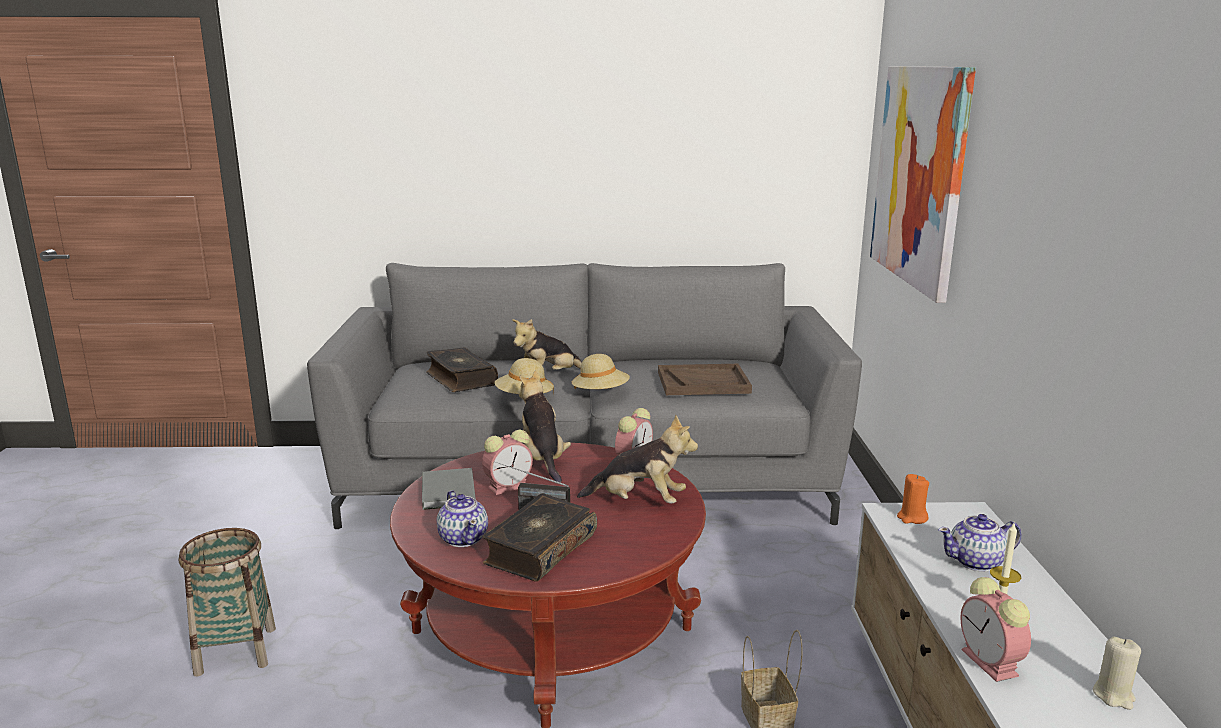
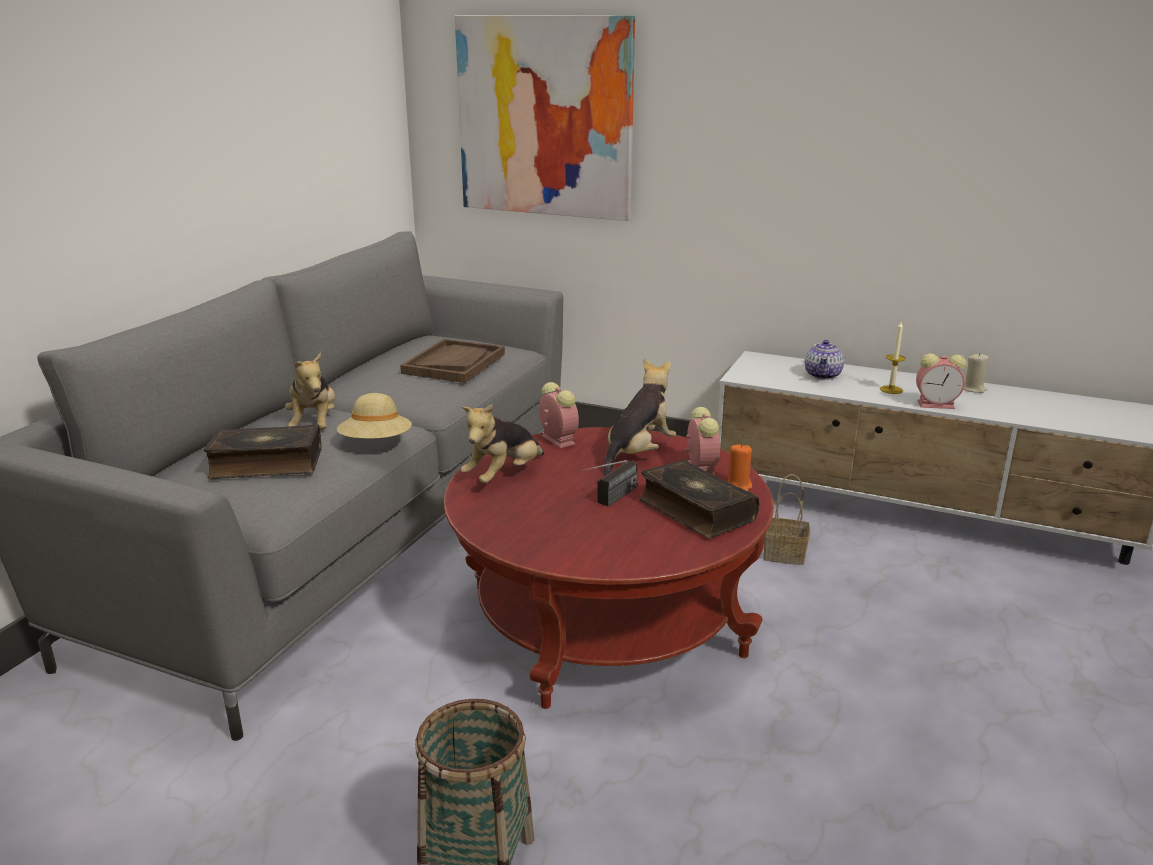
camera: 65 degrees left, 5 degrees up
(447, 492) = (534, 536): grey book -> none
(463, 538) = (646, 542): teapot -> none
(509, 486) = (550, 502): alarm clock -> alarm clock (700, 468)
(543, 459) = (504, 476): plush toy -> plush toy turned 60 degrees counterclockwise
(600, 393) = (411, 408): beige hat -> none
(912, 518) = (754, 373): orange candle -> orange candle (738, 486)

